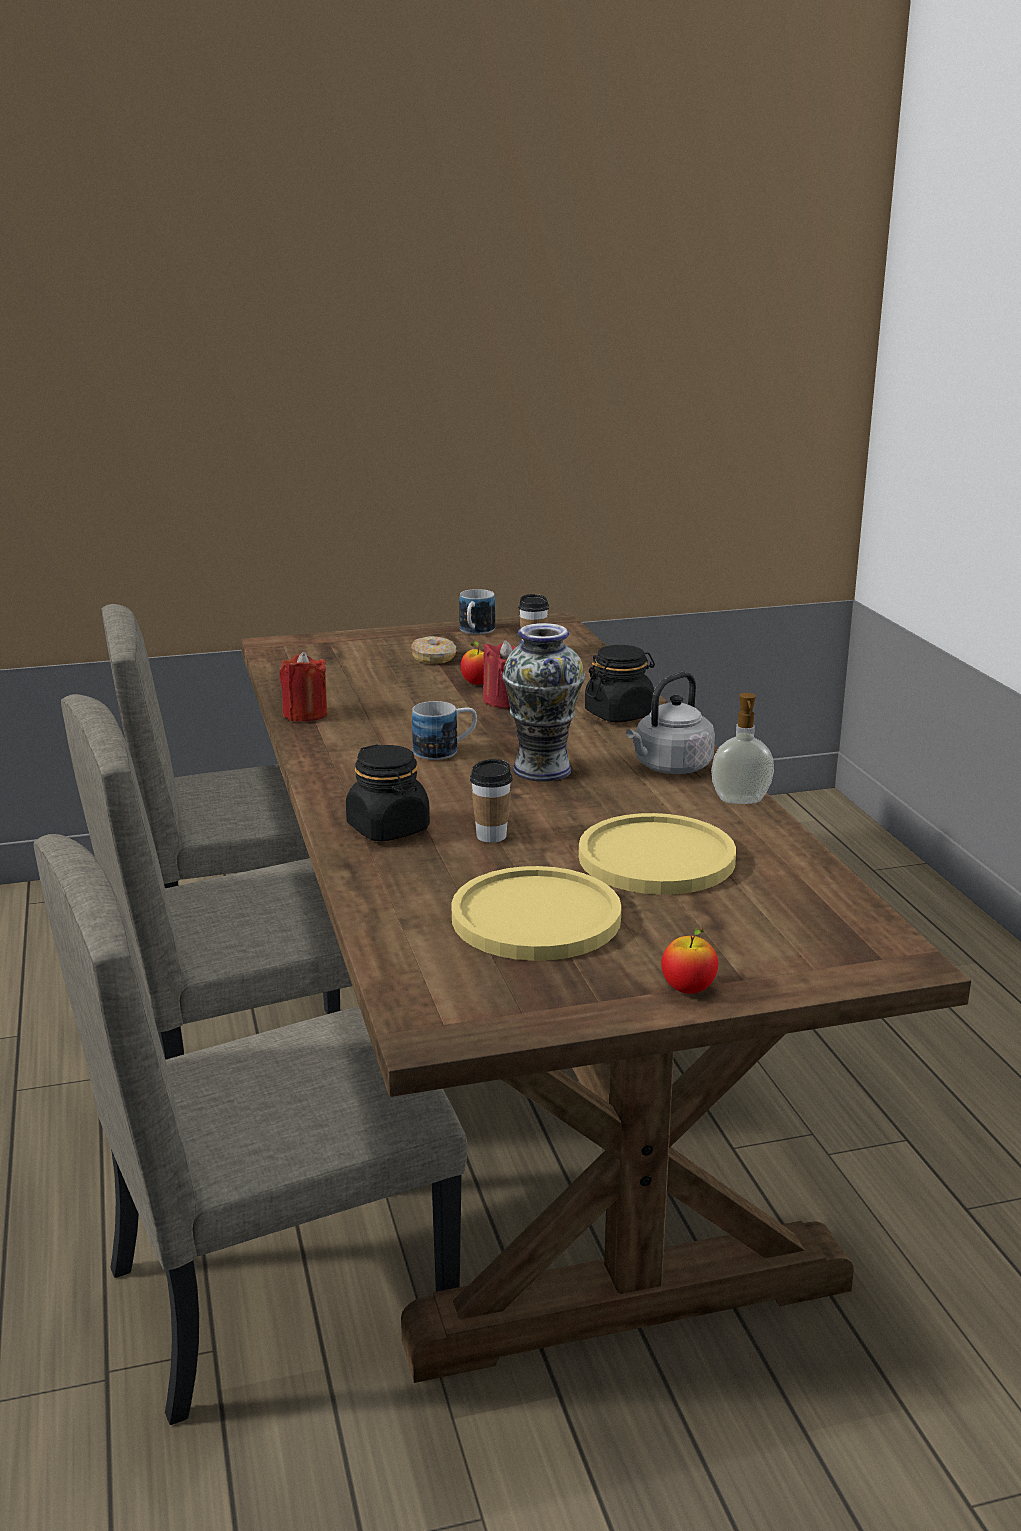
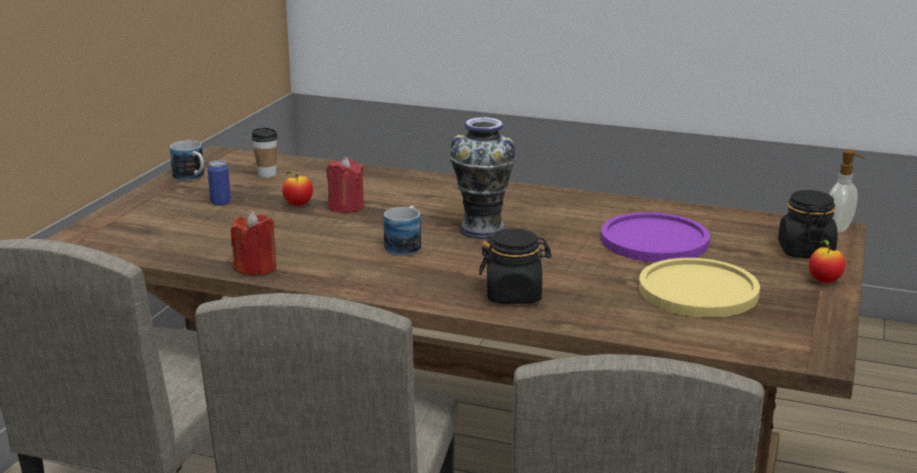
camera: 55 degrees left, 0 degrees up
(434, 658) = (220, 202): donut -> can
(491, 836) = (567, 270): cup -> none
(619, 714) = (426, 187): black jar -> black jar (805, 251)
(656, 858) = (654, 240): yellow plate -> purple plate
(670, 767) = (531, 200): grey kettle -> none
(740, 801) = (604, 200): soap dispenser -> soap dispenser (839, 229)

